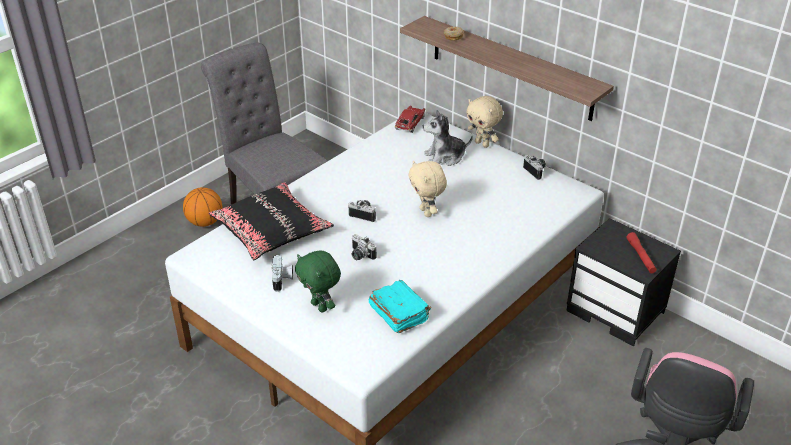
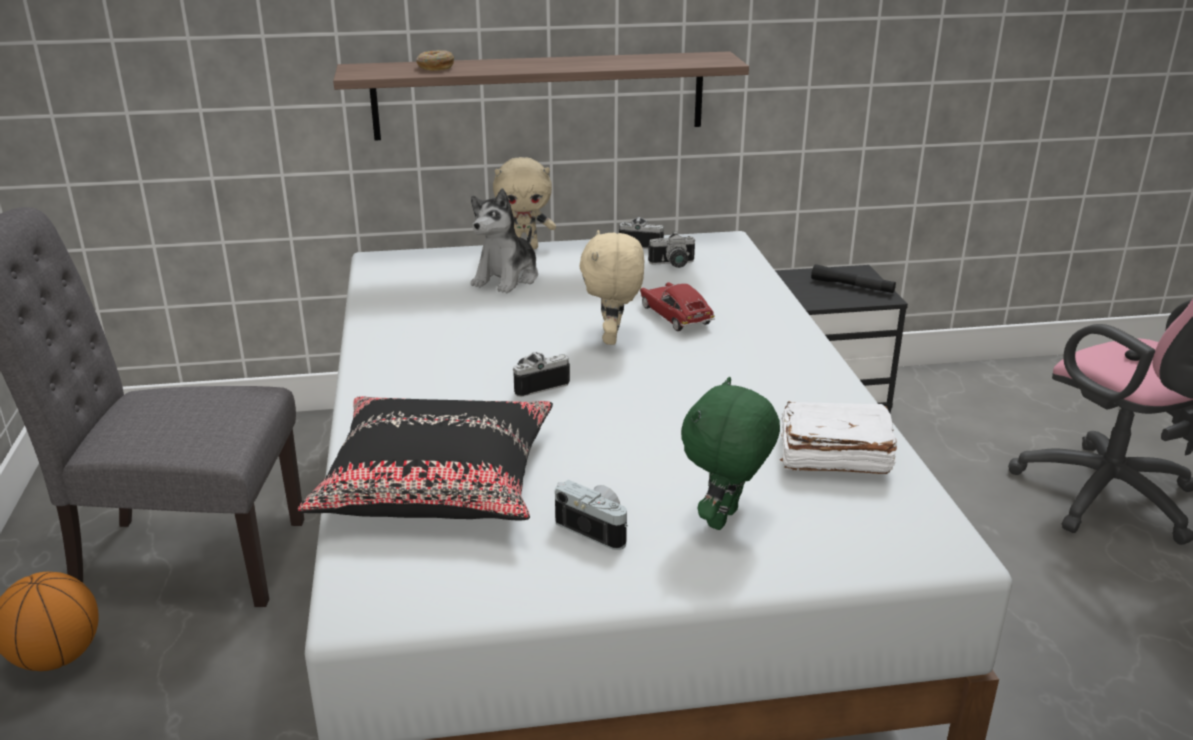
camera: 50 degrees left, 10 degrees down
(320, 306) = (725, 520): green plush toy -> green plush toy turned 120 degrees clockwise
(360, 255) = (637, 429): camera -> camera (673, 265)
(399, 314) = (832, 456): turquoise book -> white book
(410, 123) = (382, 268): toy car -> toy car (675, 316)
(427, 212) = (613, 338): beige plush toy -> beige plush toy turned 75 degrees clockwise
(641, 256) = (852, 286): red flashlight -> black flashlight

